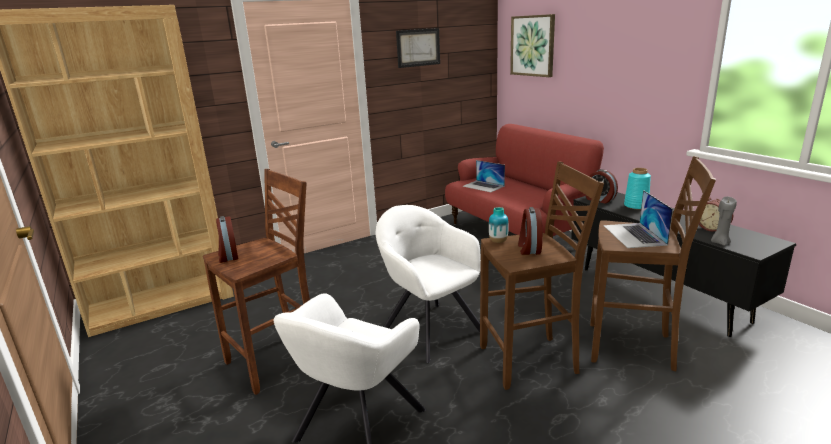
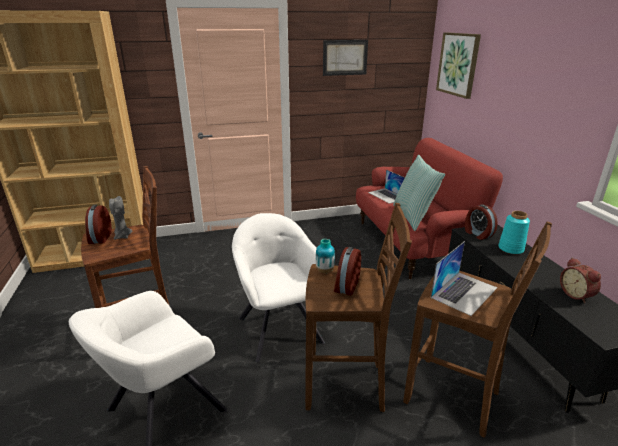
camera: 15 degrees right, 5 degrees up
(522, 200) = (413, 217): none -> pillow
(634, 235) = (464, 292): laptop -> laptop turned 150 degrees counterclockwise
(720, 242) = (572, 315): grey candle -> grey candle (122, 236)

